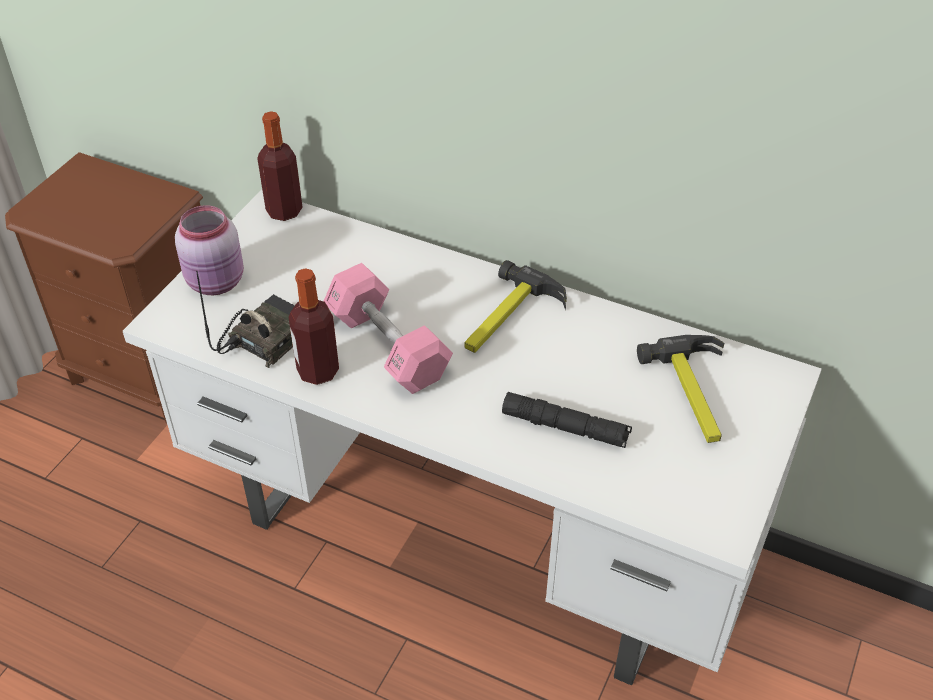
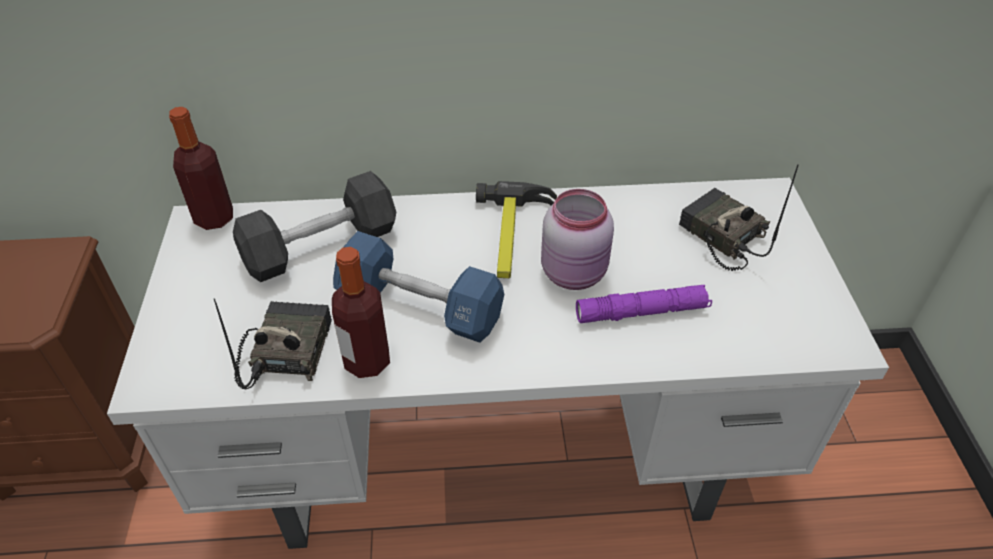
camera: 30 degrees left, 0 degrees up
(217, 282) = (188, 315): pink jar -> pink jar (575, 273)
(348, 266) = (321, 246): none -> black dumbbell
(388, 346) = (420, 307): pink dumbbell -> blue dumbbell
(565, 427) = (642, 312): black flashlight -> purple flashlight
(696, 394) = (720, 236): hammer -> radio

